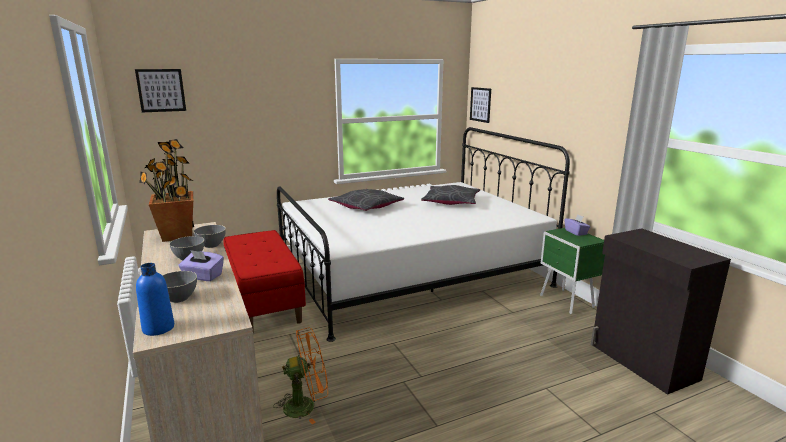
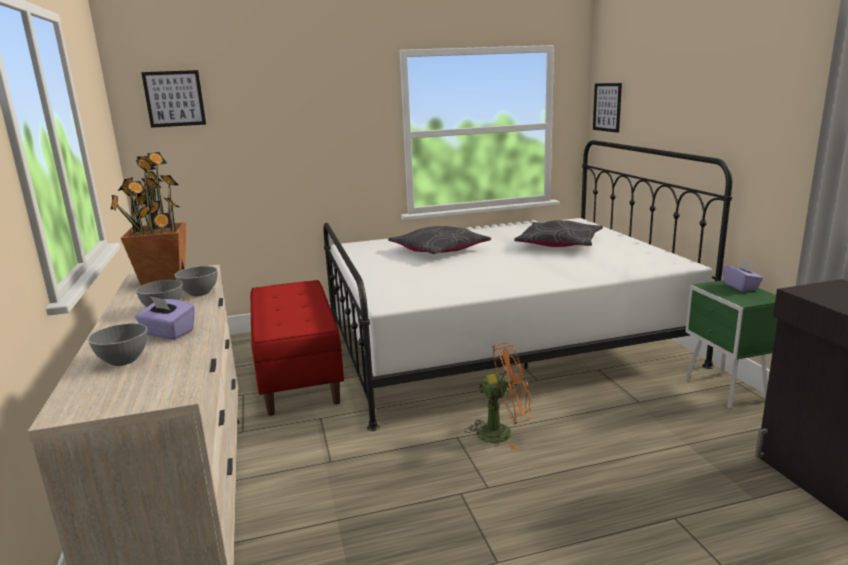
camera: 10 degrees right, 0 degrees up
(158, 328) = (77, 399): blue bottle -> none
(306, 405) = (320, 517): orange fan -> orange fan (502, 432)

